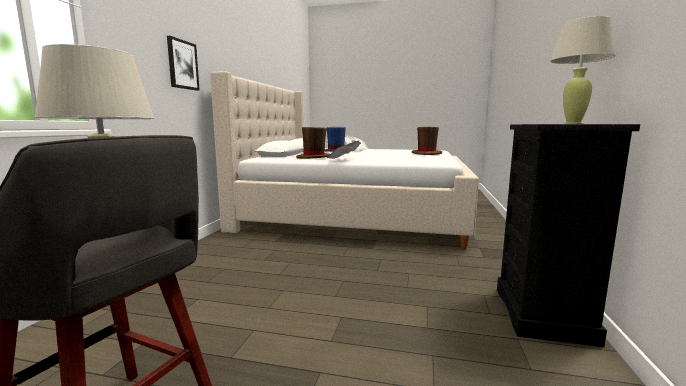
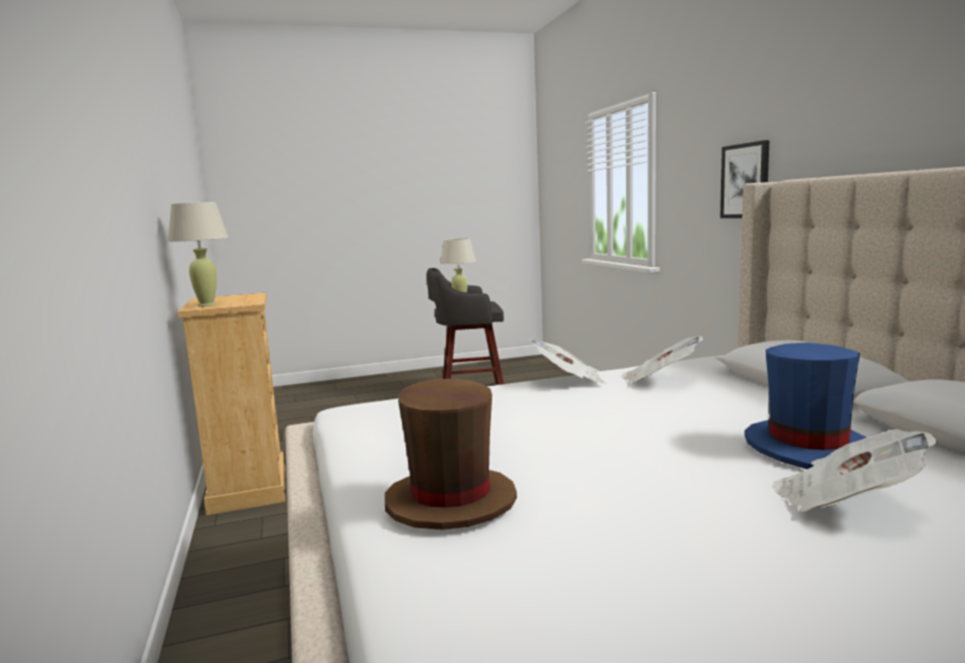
camera: 150 degrees right, 0 degrees up
(314, 157) = (659, 380): brown hat -> newspaper
(543, 314) = (248, 488): black dresser -> beige dresser

